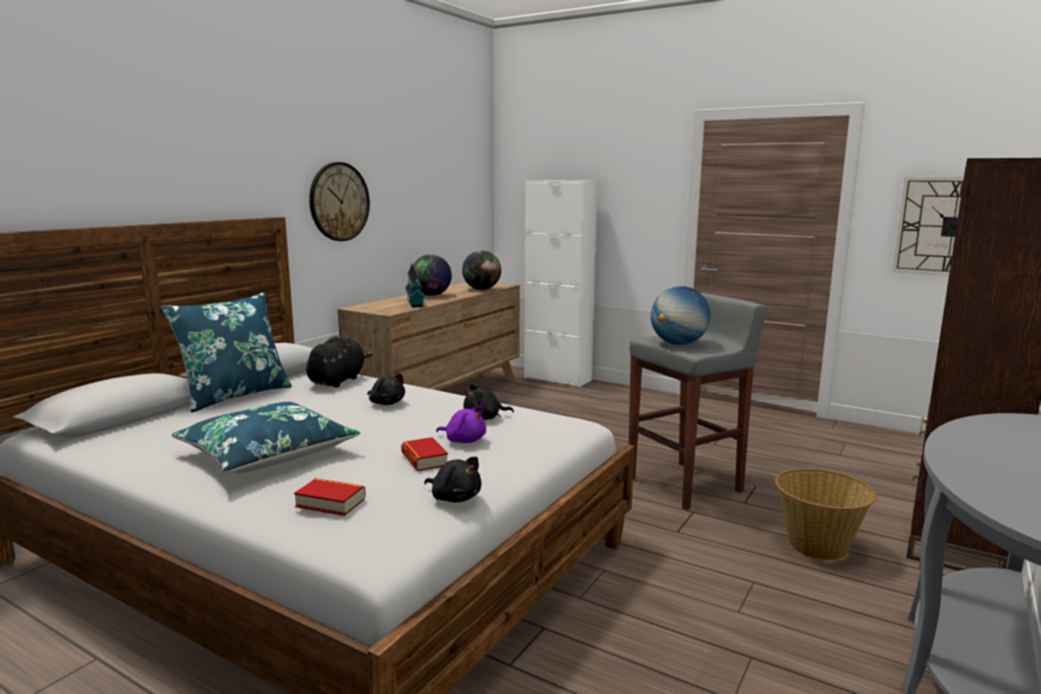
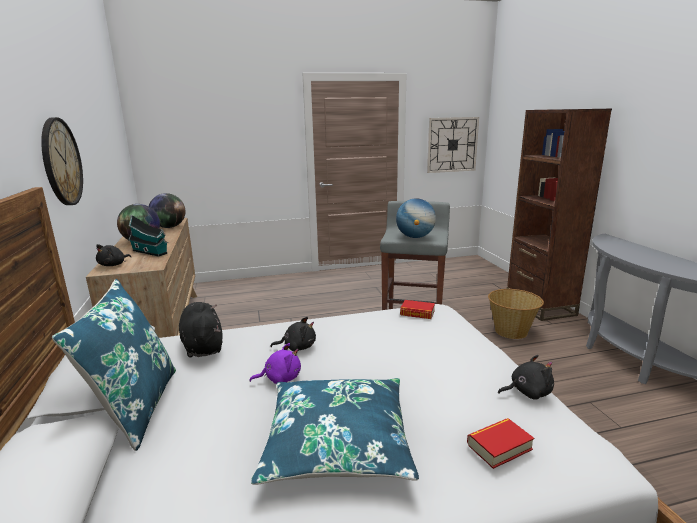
camera: 45 degrees left, 5 degrees up
(424, 459) = (442, 376): book -> book (417, 313)
(464, 440) = (422, 350): purple plush toy -> purple plush toy (280, 378)
(484, 418) = (387, 328): black plush toy -> black plush toy (113, 265)
(557, 379) = (223, 284): white cabinet -> none

